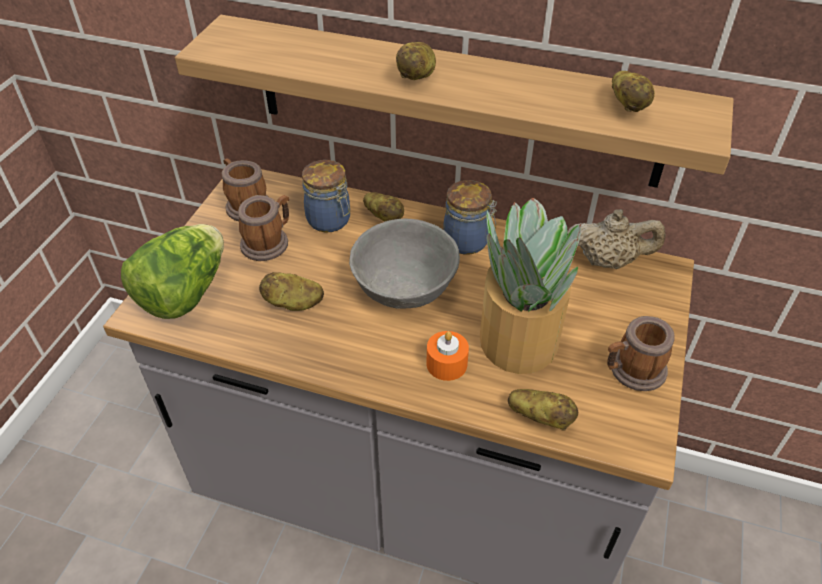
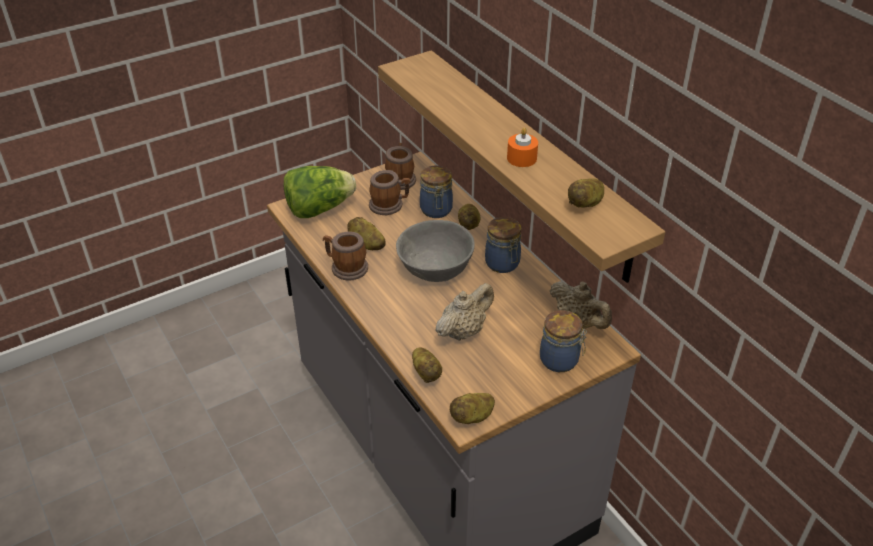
camera: 40 degrees right, 5 degrees down
(417, 76) = (488, 131): potato -> potato (472, 417)
(446, 364) = (409, 318): orange candle -> orange candle (521, 158)
(518, 341) = (463, 331): potted plant -> beige teapot
(632, 371) = (509, 385): mug -> mug (345, 267)
(642, 312) = (560, 360): none -> jar

